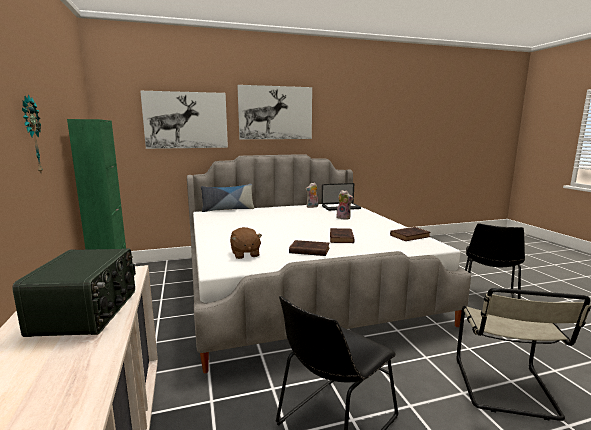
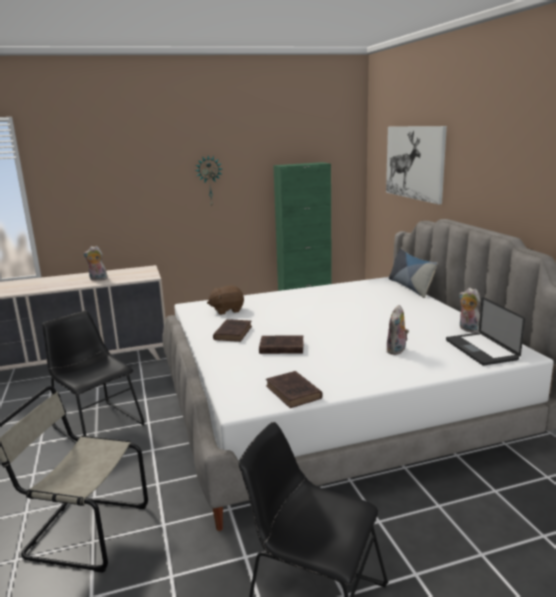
camera: 90 degrees right, 5 degrees up
(88, 312) = (97, 279): radio -> plush toy
(275, 113) = (494, 157): picture -> none

